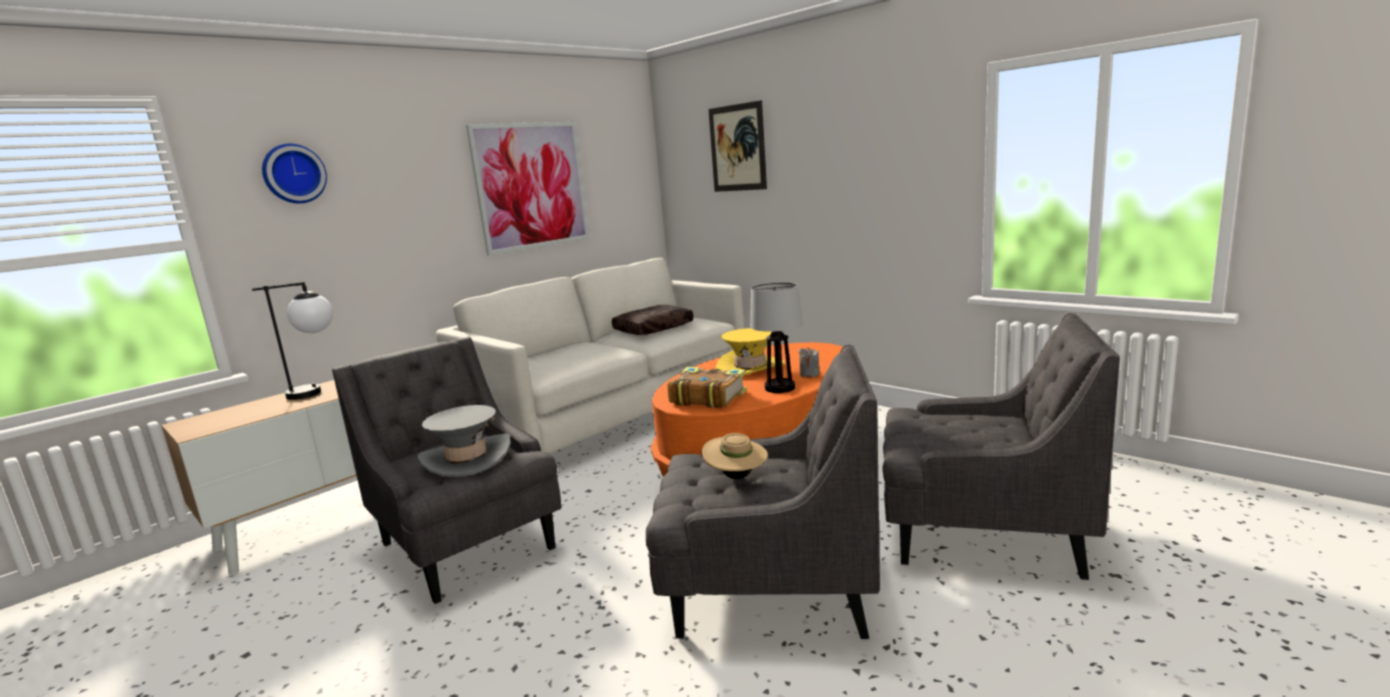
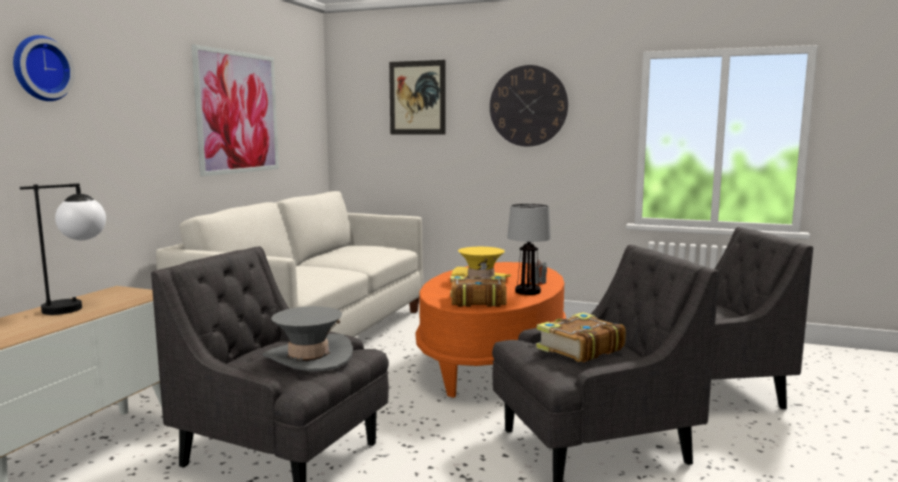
camera: 25 degrees left, 5 degrees down
(653, 329) = (353, 253): brown pillow -> none
(736, 477) = (579, 349): beige hat -> book
(851, 149) = (528, 106): none -> wall clock

